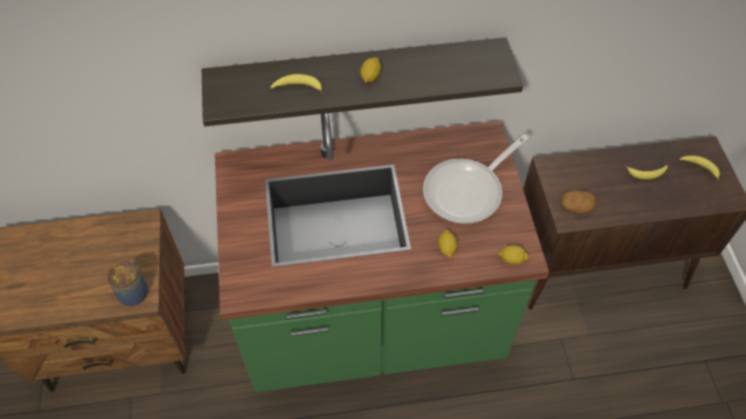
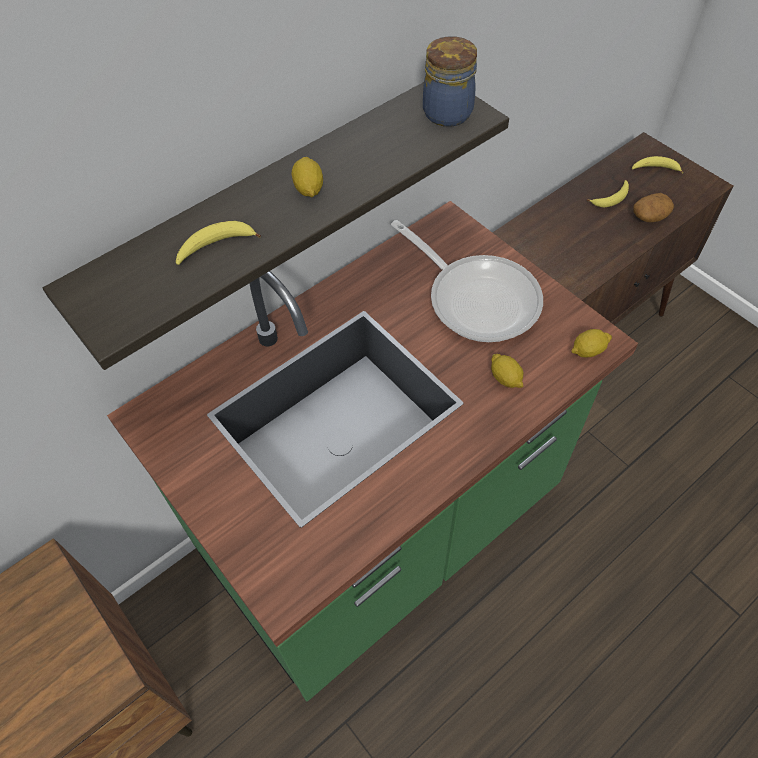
camera: 30 degrees left, 0 degrees up
(134, 292) = (90, 680): jar -> jar (447, 111)
(468, 191) = (477, 298): frying pan -> frying pan turned 60 degrees counterclockwise
(576, 207) = (571, 268): potato -> potato (649, 216)

